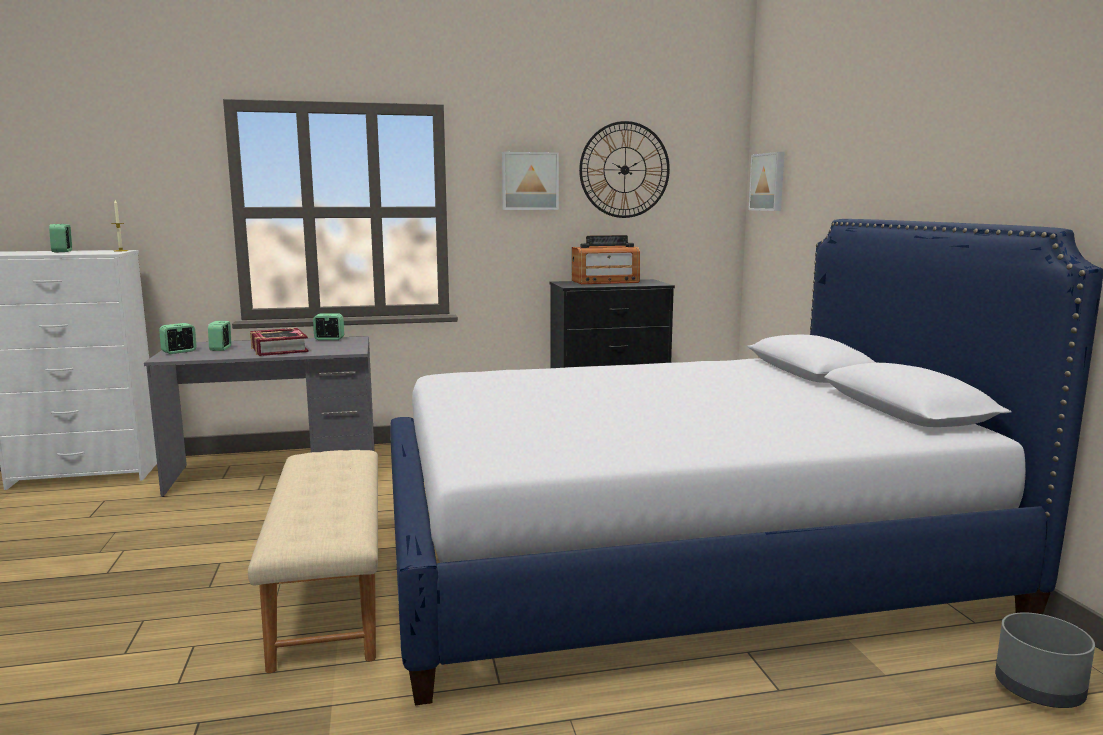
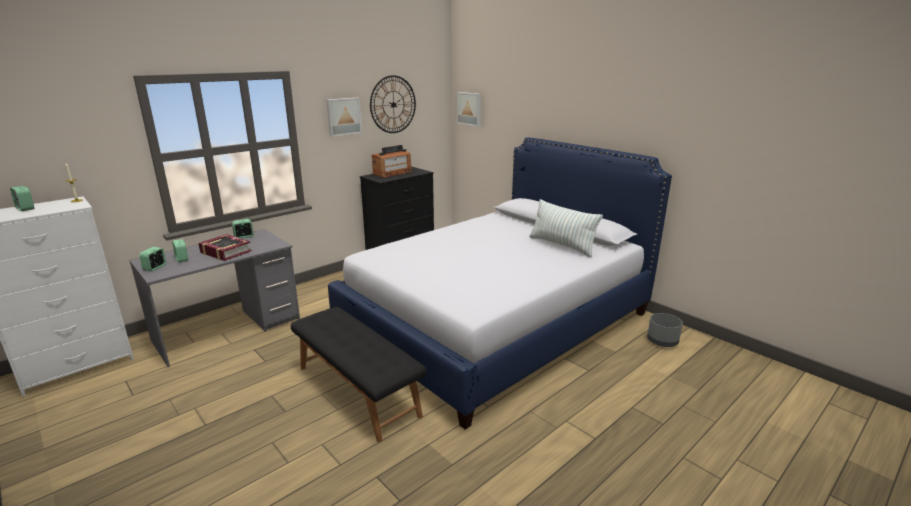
camera: 30 degrees left, 10 degrees up
(332, 591) = (358, 390): beige bench -> black bench
(812, 412) = (562, 245): none -> pillow

